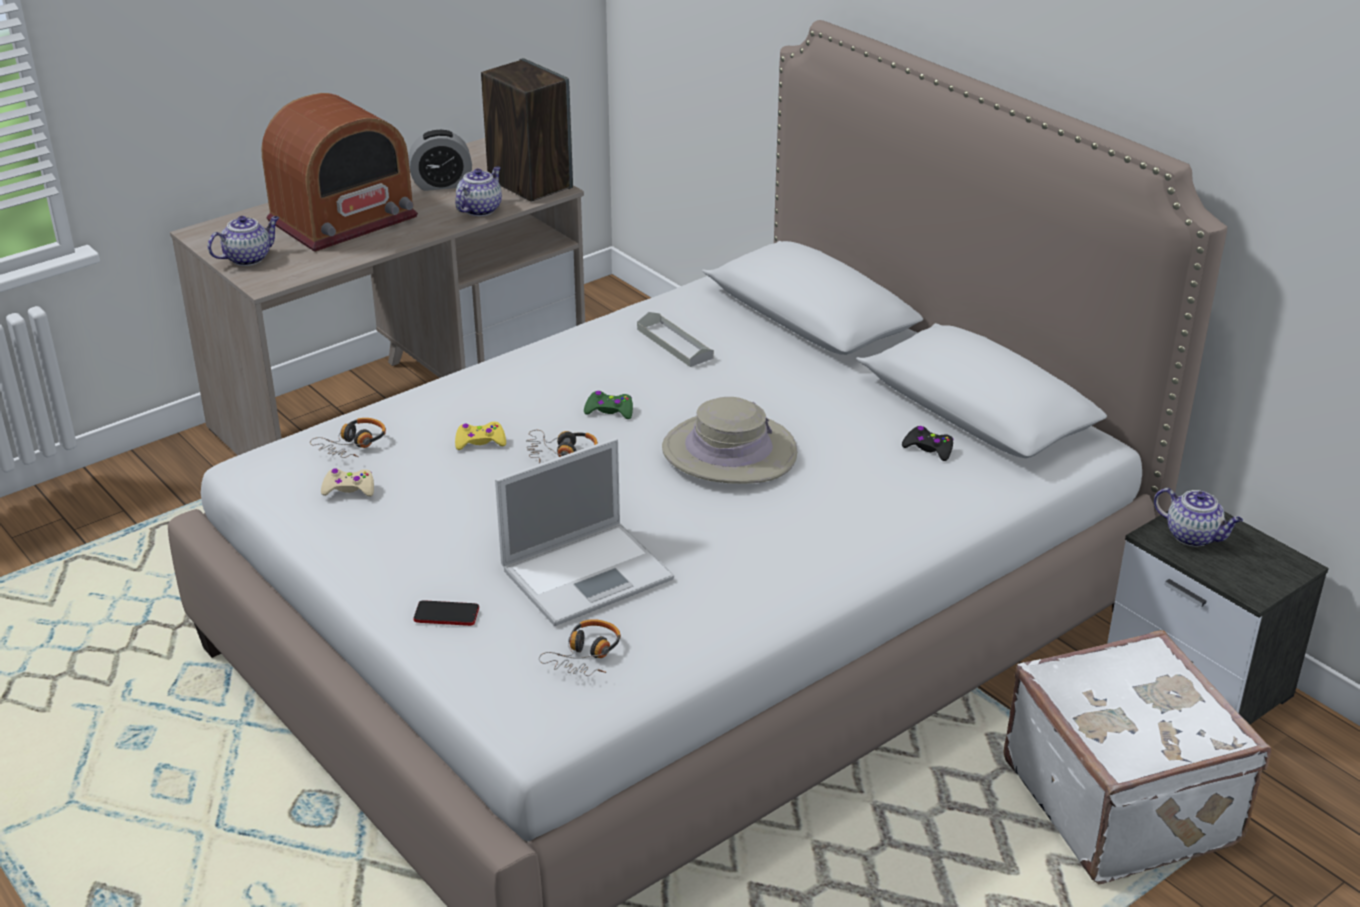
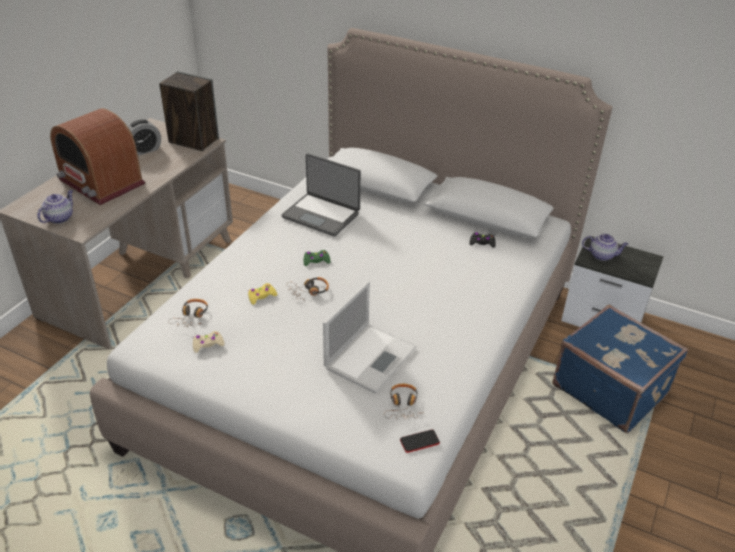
camera: 25 degrees left, 5 degrees up
(343, 219) = (101, 182): radio -> radio turned 105 degrees clockwise
(446, 614) = (314, 405): phone -> phone (419, 441)
(480, 209) = (176, 161): teapot -> none
(674, 343) = (322, 215): grey tray -> laptop
(729, 452) = (392, 269): beige hat -> none
(1123, 801) = (610, 388): white suitcase -> blue suitcase

